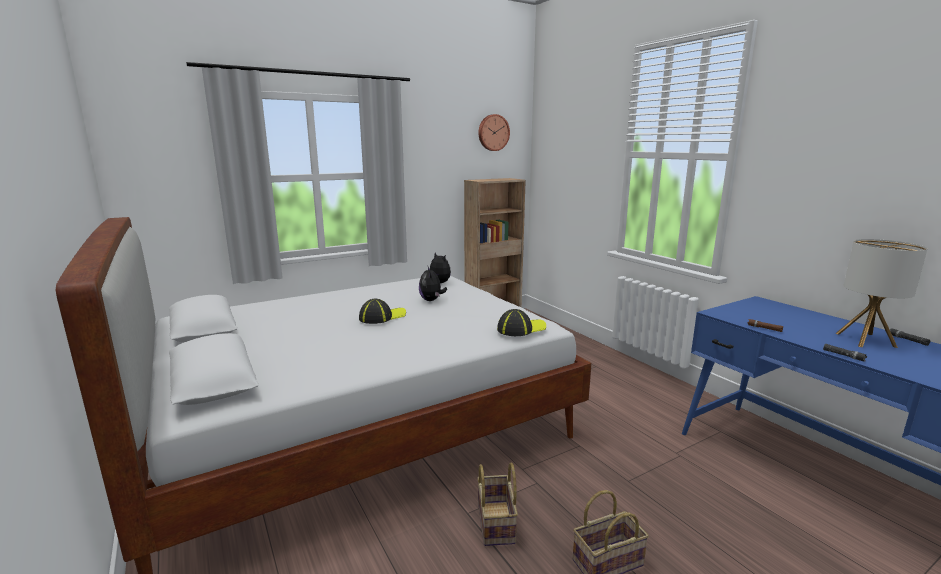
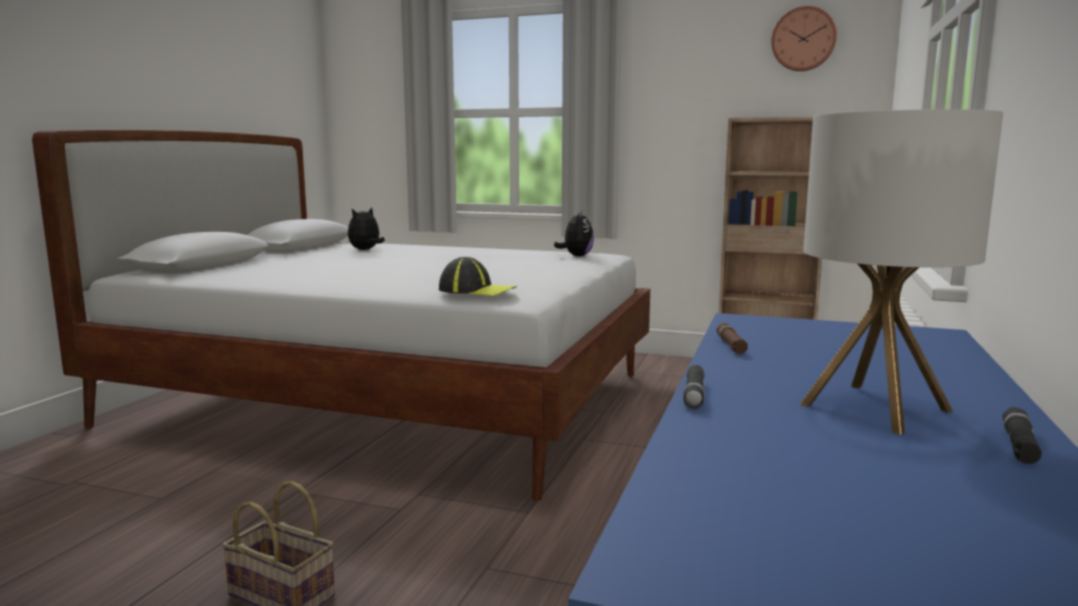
camera: 50 degrees right, 5 degrees down
(382, 317) = (411, 261): cap -> none
(431, 300) = (508, 264): plush toy -> plush toy (365, 250)
(497, 524) = (293, 511): basket -> none

